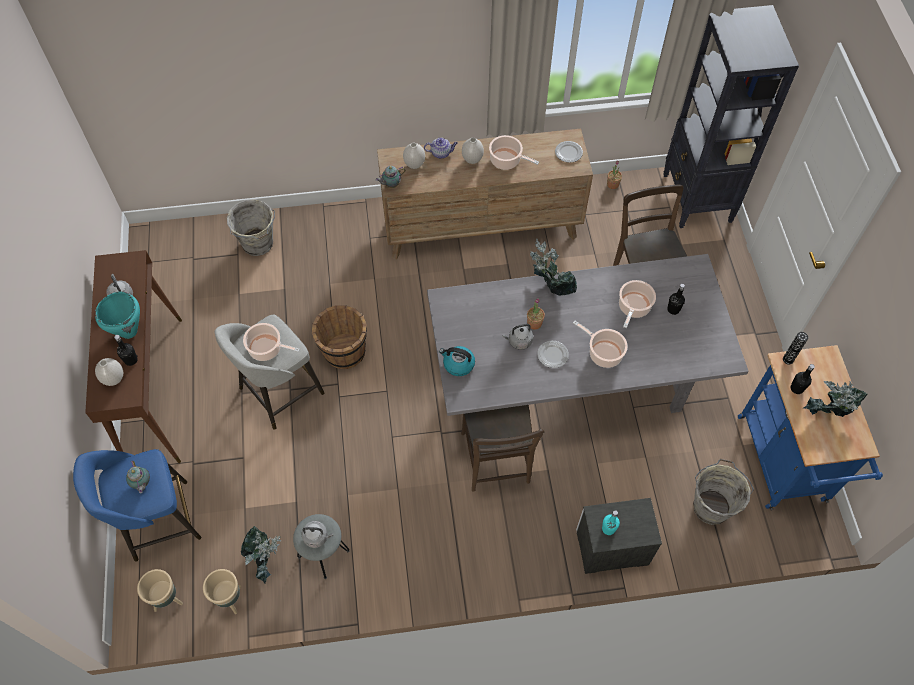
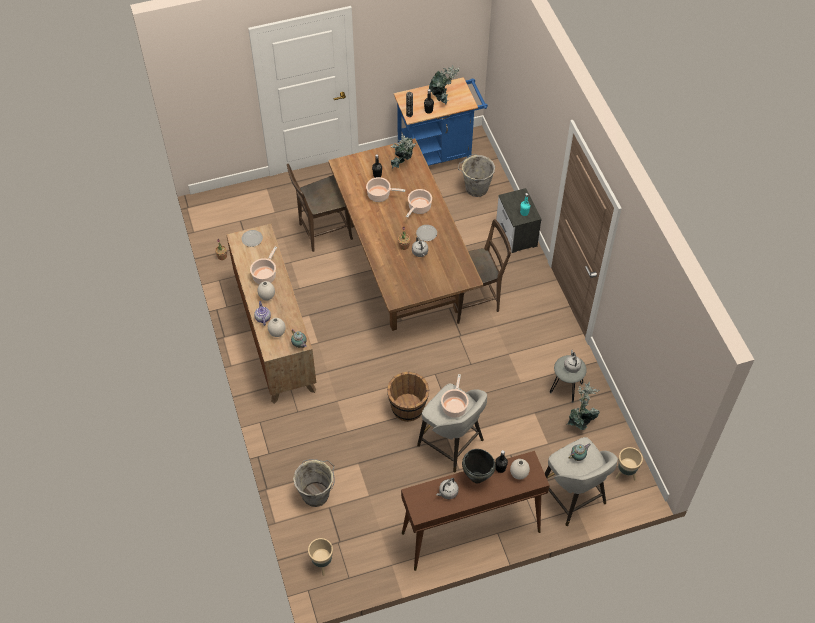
camera: 100 degrees left, 5 degrees down
(129, 331) = (477, 477): turquoise cooking pot -> black cooking pot
(158, 521) = (573, 497): blue stool -> grey stool
(230, 599) = (613, 436): beige planter -> beige planter (322, 564)
(458, 364) = (446, 283): kettle -> none
(549, 287) = (373, 241): potted plant -> potted plant (403, 164)
(573, 380) = (402, 265): grey dining table -> brown dining table
(697, 199) = (230, 205): black bookcase -> none

